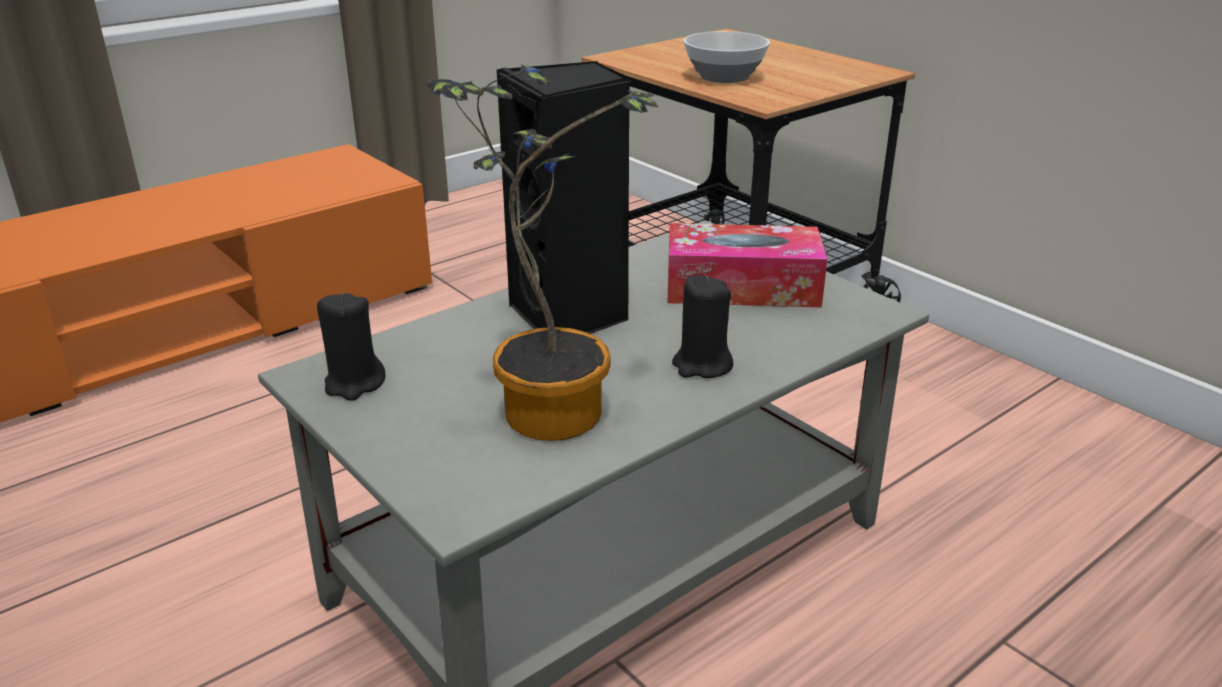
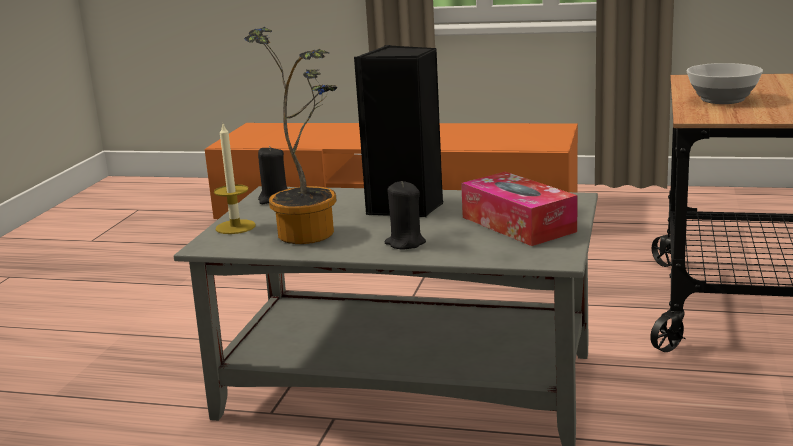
camera: 55 degrees right, 10 degrees down
(416, 456) = (235, 227): none -> candle

